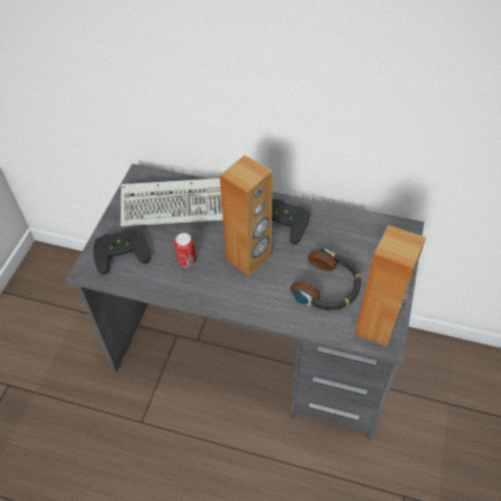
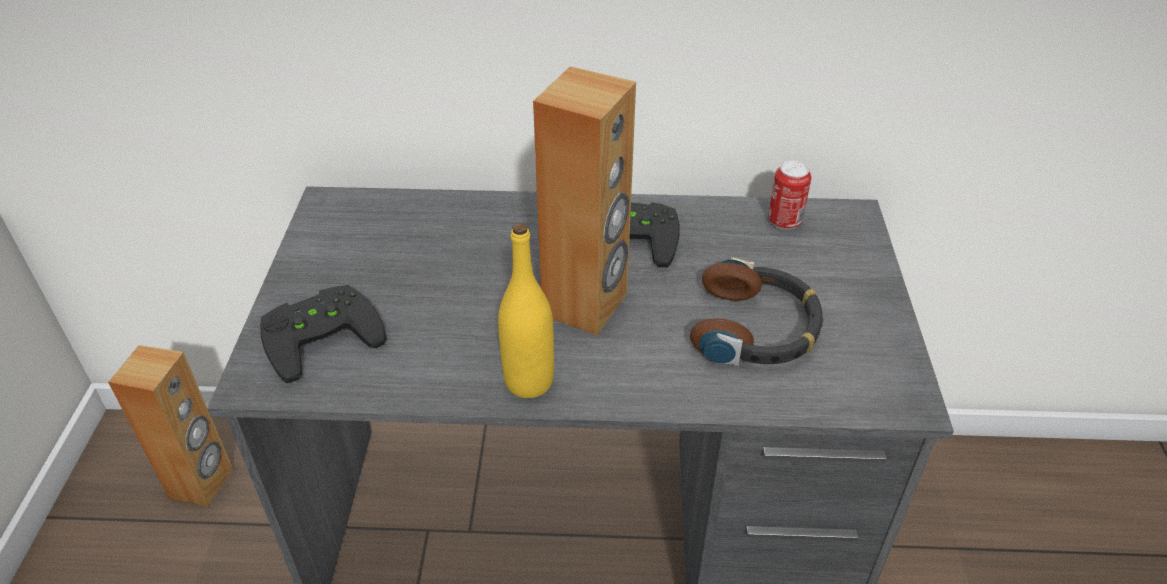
camera: 15 degrees left, 10 degrees down
(178, 205) = (418, 238): keyboard -> none
(186, 261) = (463, 330): can -> can (784, 222)
(209, 295) = (529, 381): none -> yellow bottle
(377, 326) = (877, 377): brown speaker -> brown speaker (202, 483)

